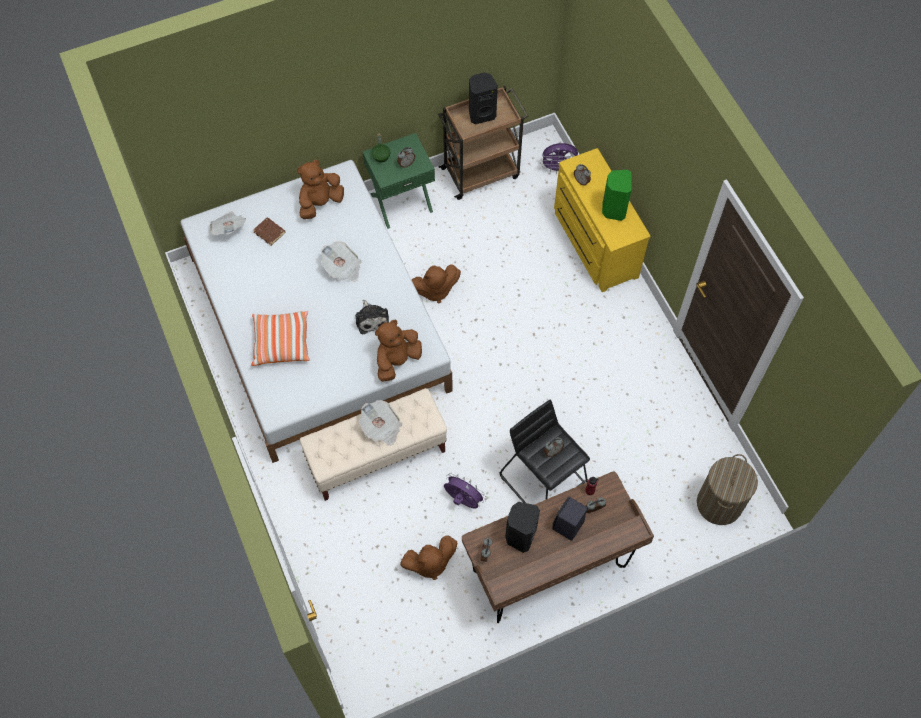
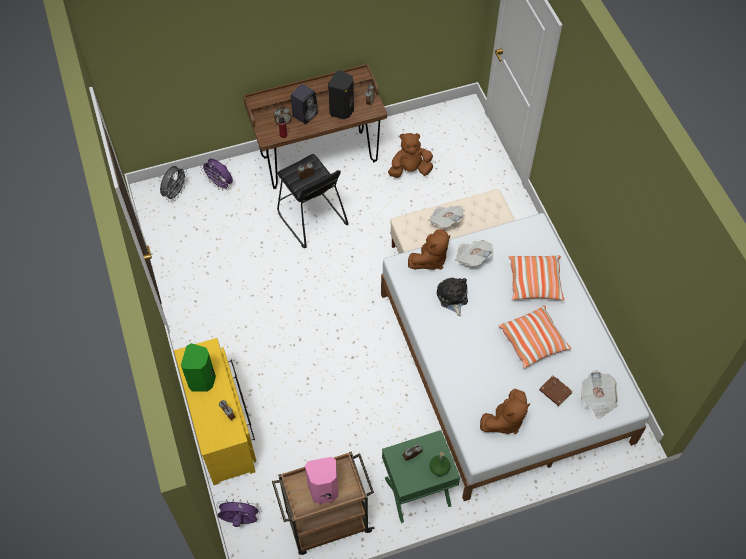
camera: 175 degrees left, 5 degrees down
(287, 279) = (533, 341): none -> pillow
(342, 268) = (480, 348): newspaper -> newspaper (472, 257)
(434, 290) = (389, 389): brown plush toy -> none
(462, 500) = (380, 210): purple fan -> purple fan (220, 184)
(481, 114) = (324, 491): black speaker -> pink speaker
(719, 503) = (175, 193): laundry basket -> grey fan

